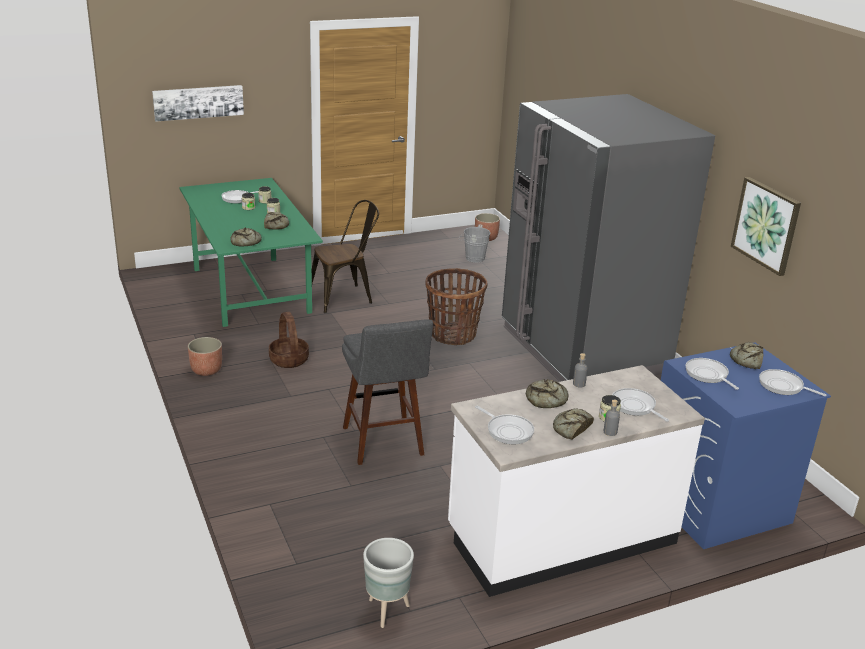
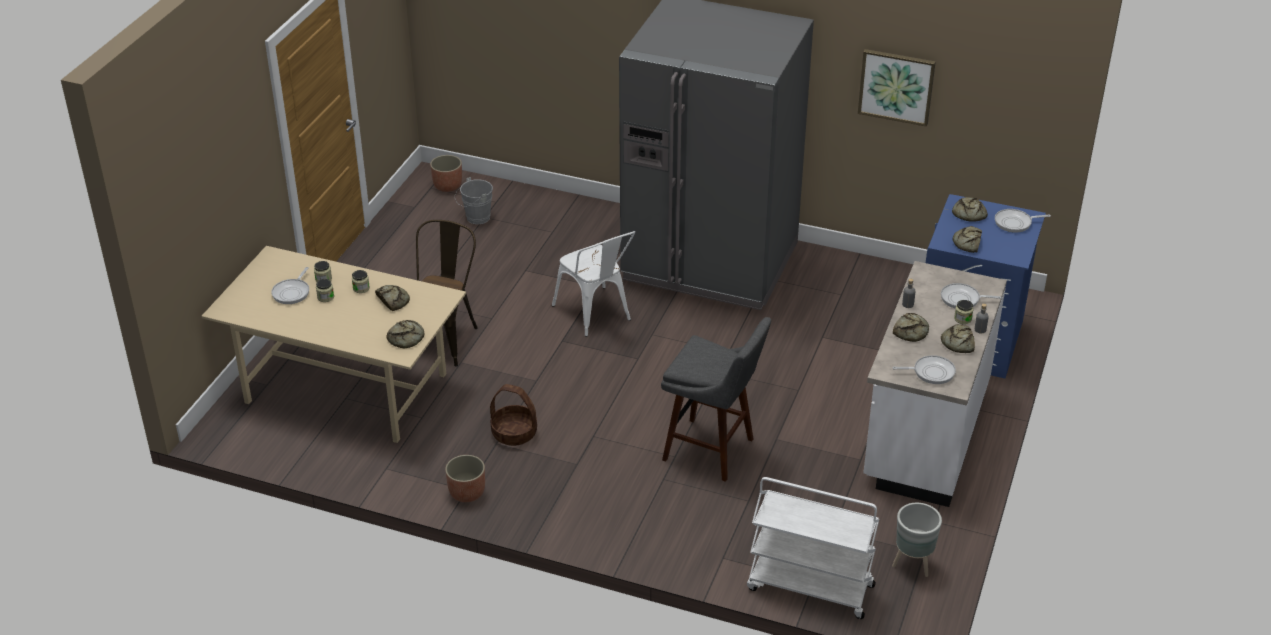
camera: 45 degrees left, 10 degrees up
(198, 102) = (200, 203): picture -> none
(252, 291) = (348, 387): green dining table -> beige dining table
(286, 565) = (809, 587): none -> white cart
(453, 335) = (596, 315): basket -> white chair
(708, 375) = (967, 243): frying pan -> bread

